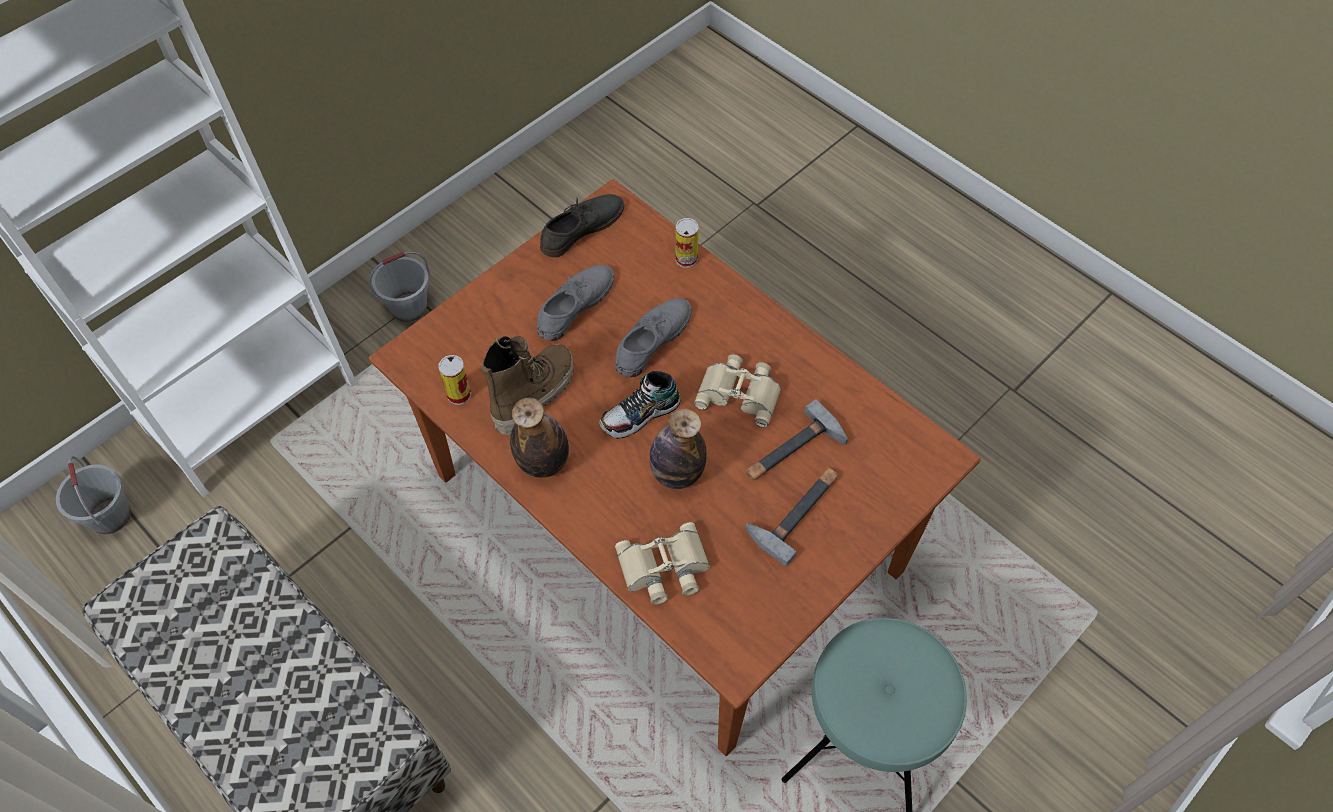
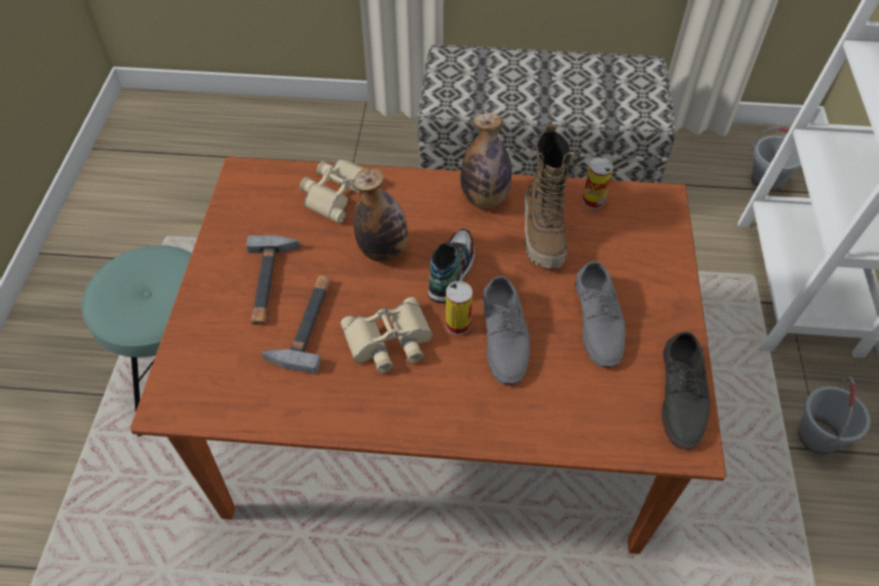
camera: 140 degrees right, 5 degrees down
(686, 259) = (557, 435): can -> can (458, 324)

